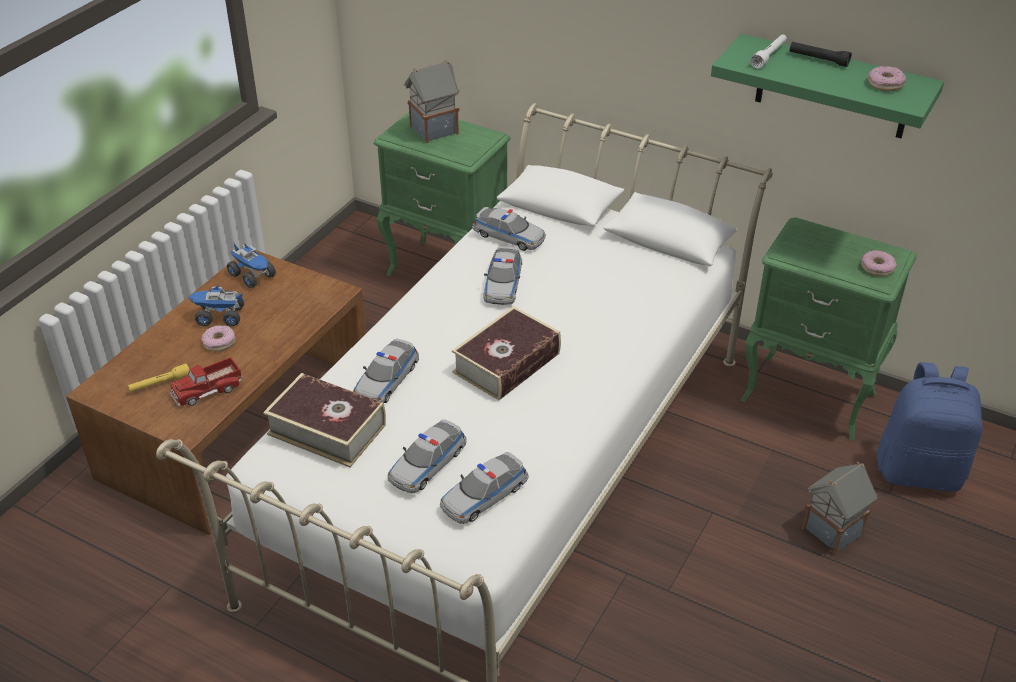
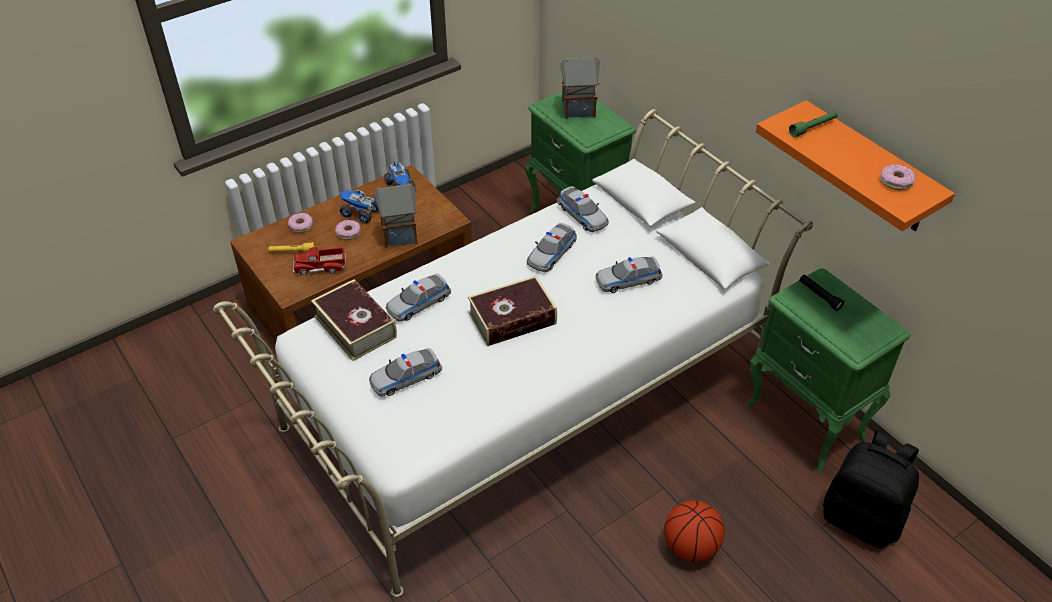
camera: 25 degrees right, 5 degrees up
(484, 495) = (429, 416): toy car -> toy car (628, 280)
(769, 56) = (813, 128): white flashlight -> green flashlight
(777, 561) = (690, 546): none -> basketball
(818, 59) = (854, 142): black flashlight -> black flashlight (819, 296)
(832, 530) = (752, 540): toy house -> toy house (400, 234)
(833, 87) = (869, 169): green shelf -> orange shelf
(877, 268) = (863, 336): donut -> donut (301, 226)
(920, 471) = (861, 519): blue backpack -> black backpack

